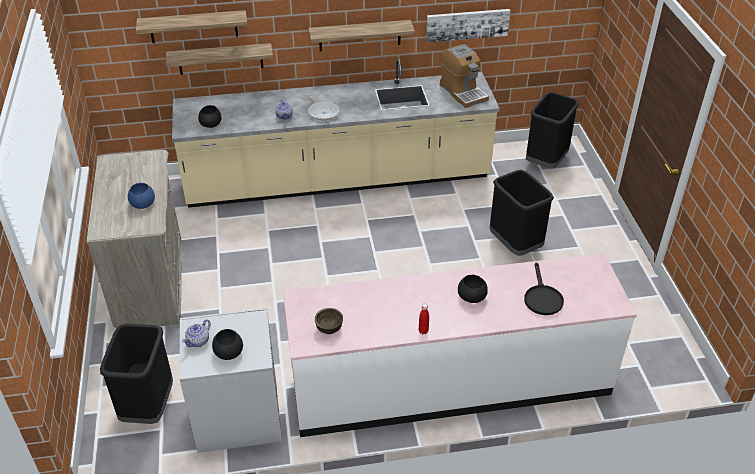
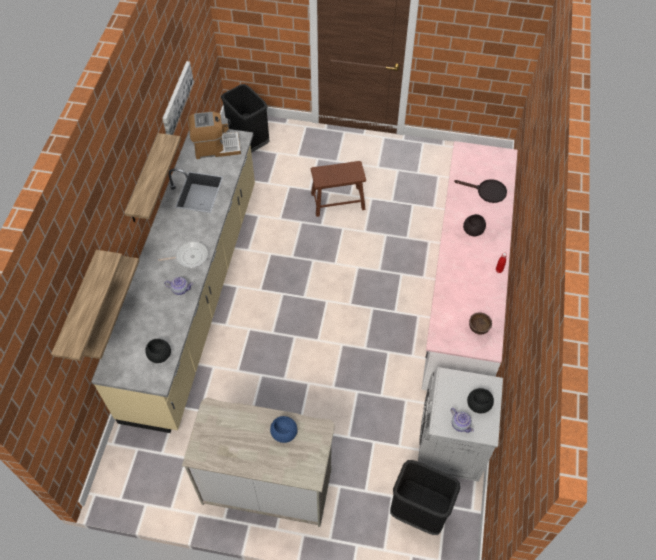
camera: 70 degrees left, 15 degrees up
(515, 245) = (338, 201): black trash can -> brown stool

